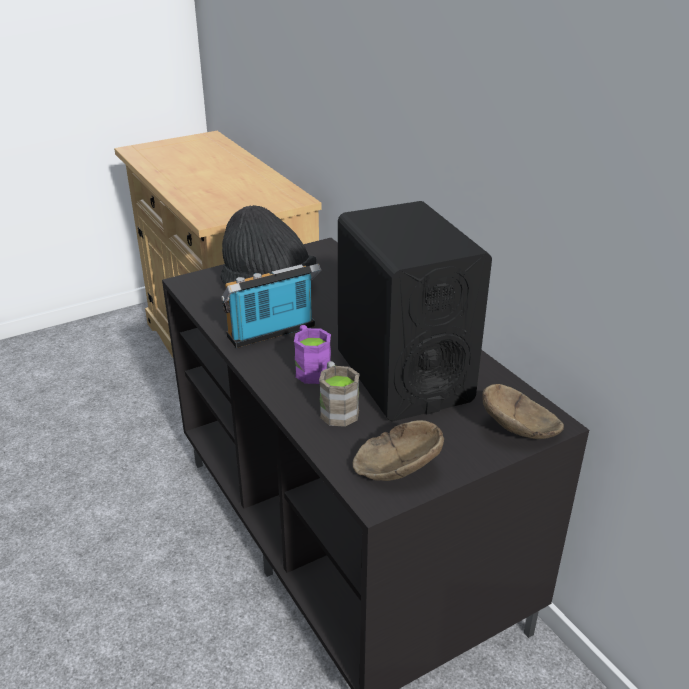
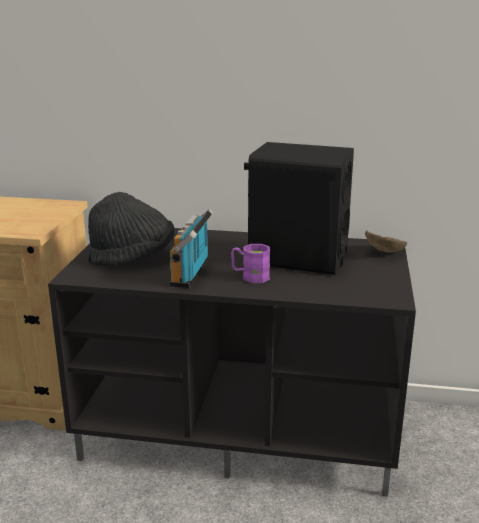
camera: 50 degrees left, 10 degrees down
(337, 408) = (302, 283): brown mug -> none
(395, 468) = (376, 288): brown bowl -> none

